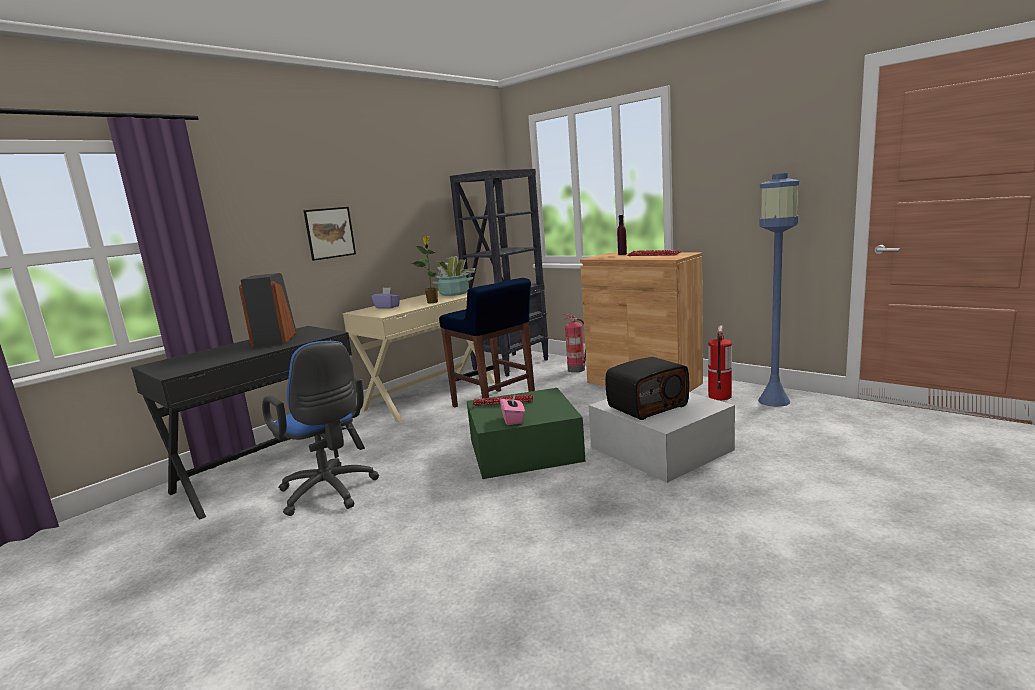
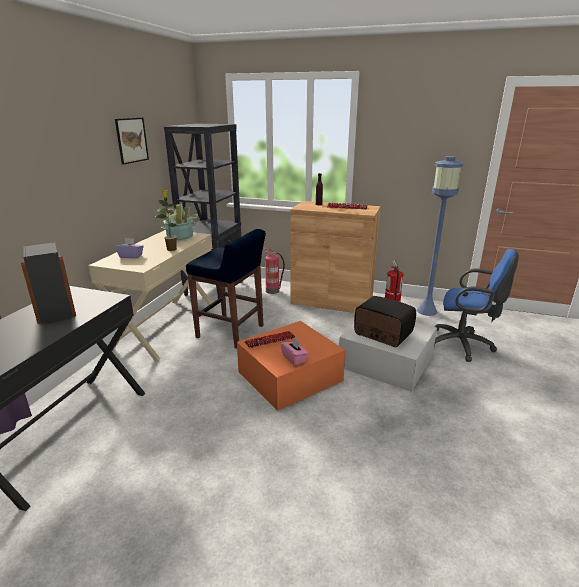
camera: 25 degrees left, 10 degrees up
(330, 233) = (72, 187): picture -> picture (132, 140)
(330, 493) = (149, 450): blue office chair -> blue office chair (463, 345)
(524, 450) = (290, 376): green storage box -> orange storage box
(647, 406) = (382, 334): radio -> radio turned 90 degrees counterclockwise

